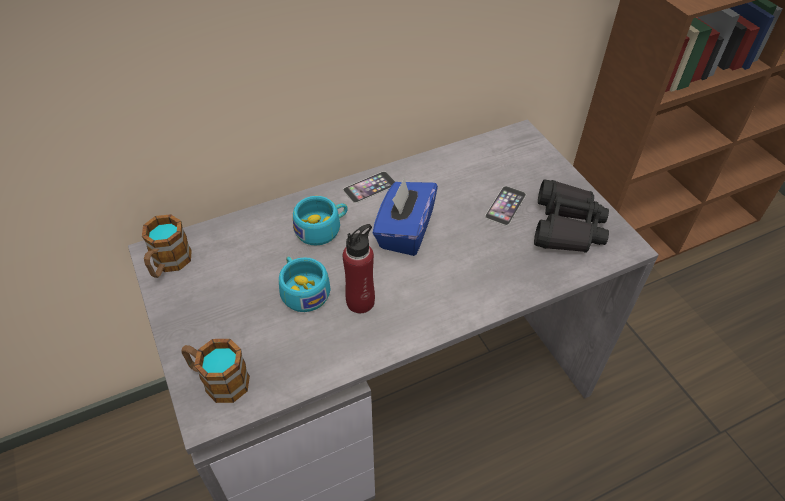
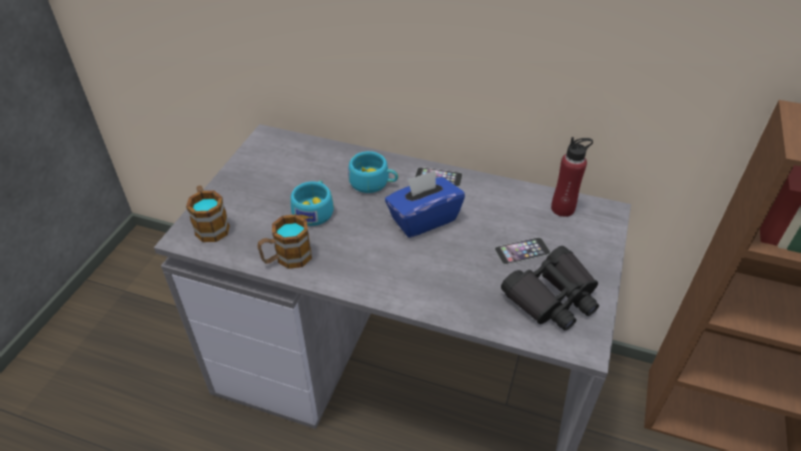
camera: 45 degrees right, 5 degrees down
(169, 264) = (265, 147): mug -> mug (287, 258)
(360, 301) = (338, 240): red bottle -> red bottle (563, 208)

